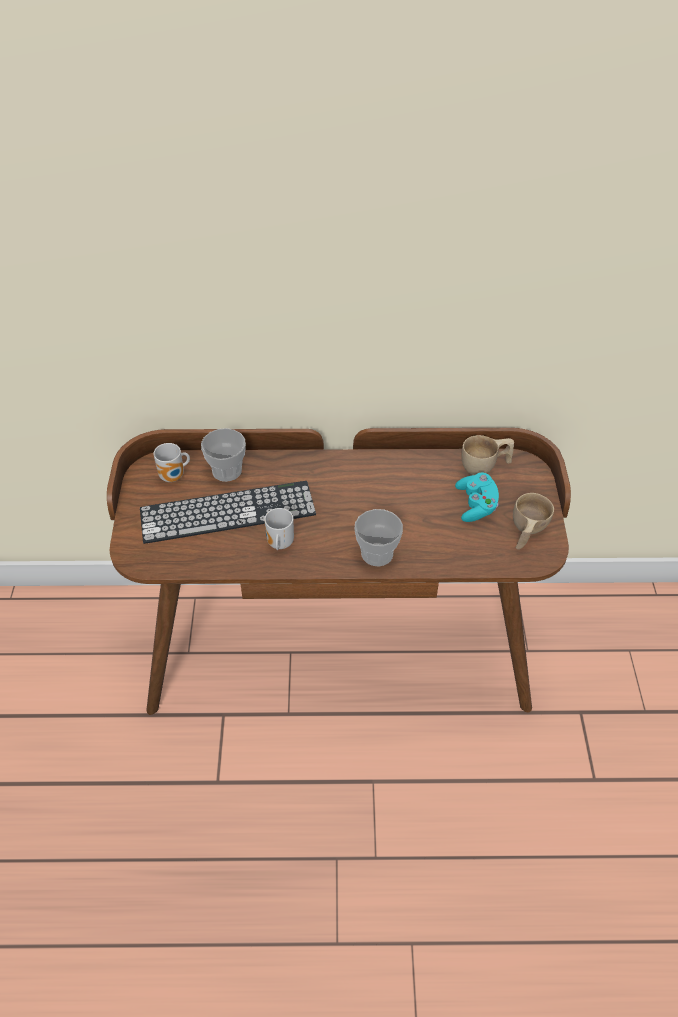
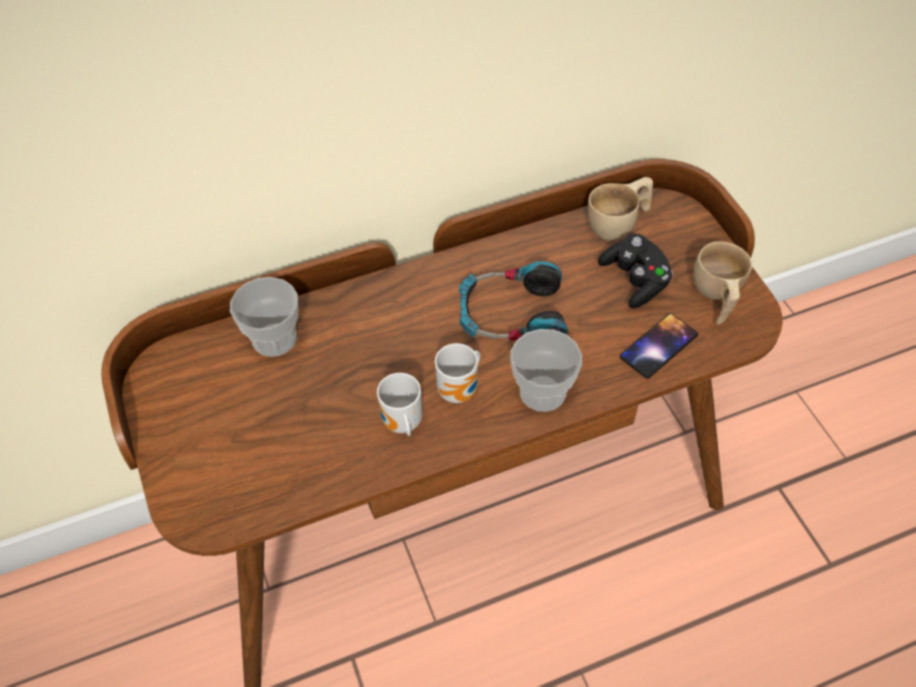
camera: 20 degrees left, 5 degrees up
(174, 477) = (201, 372): mug -> mug (461, 391)
(227, 512) = (304, 400): keyboard -> none
(381, 502) = (511, 316): none -> headphones
(469, 550) = (658, 346): none -> phone
(476, 505) = (635, 280): turquoise game controller -> black game controller

